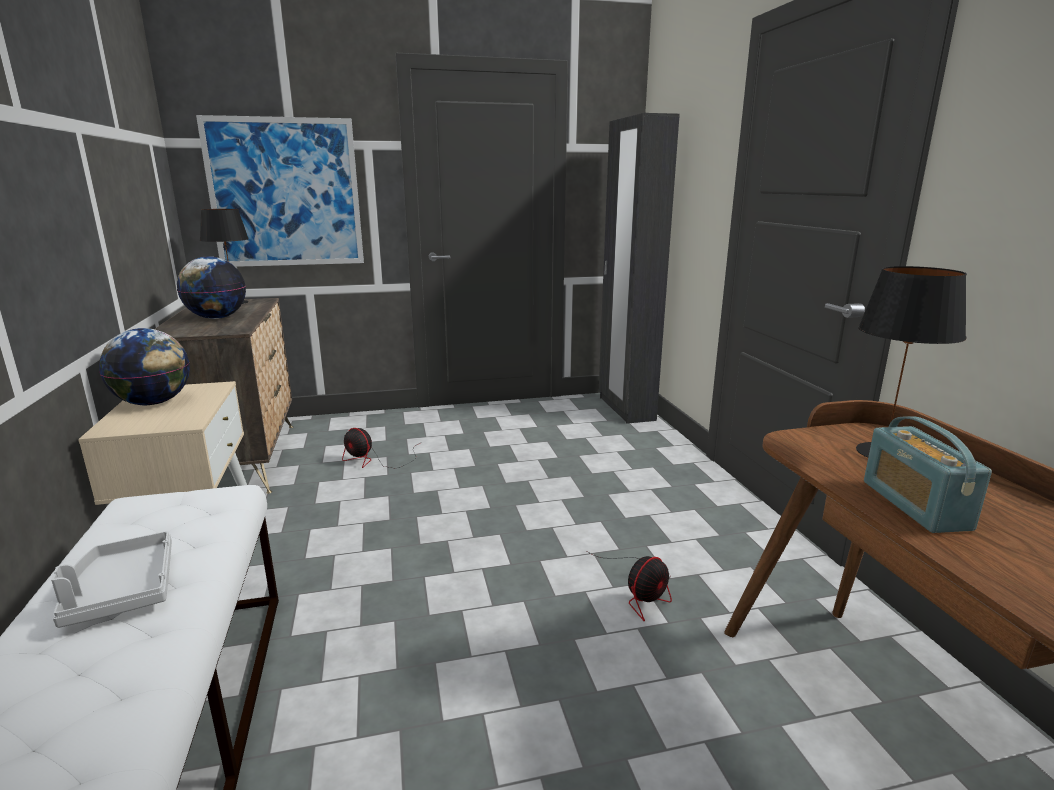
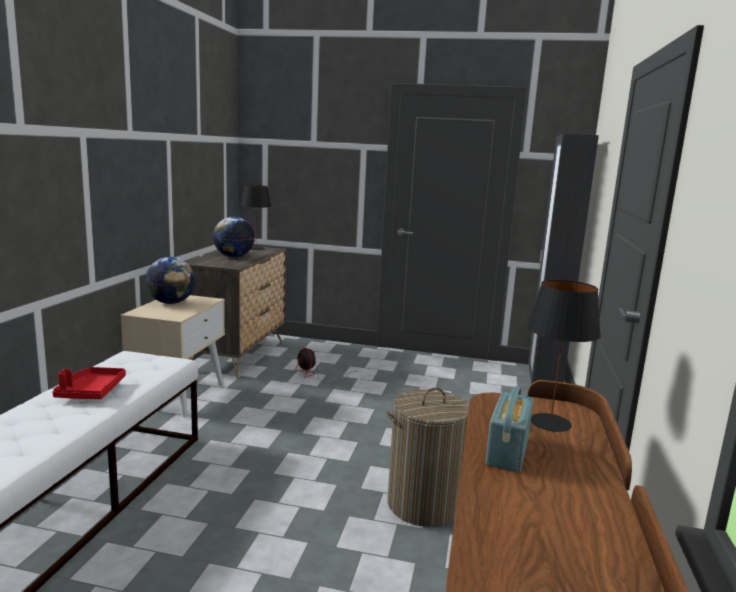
camera: 25 degrees right, 5 degrees down
(122, 591) = (91, 392): grey tray -> red tray
(285, 193) = (304, 177): picture -> none
(642, 591) = (423, 504): fan -> laundry basket

